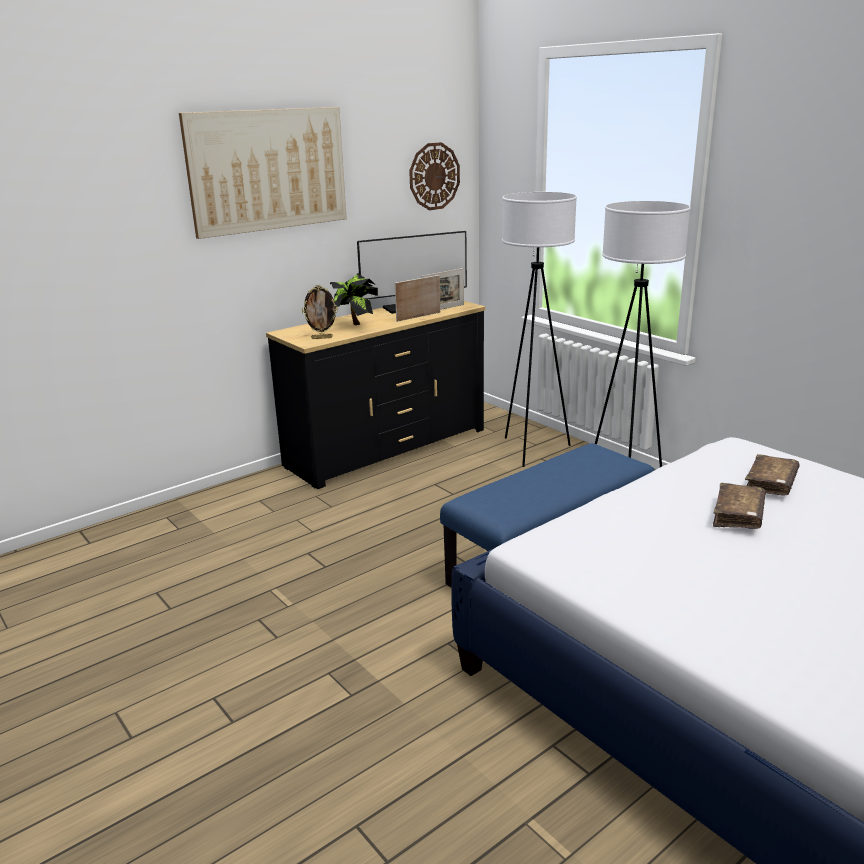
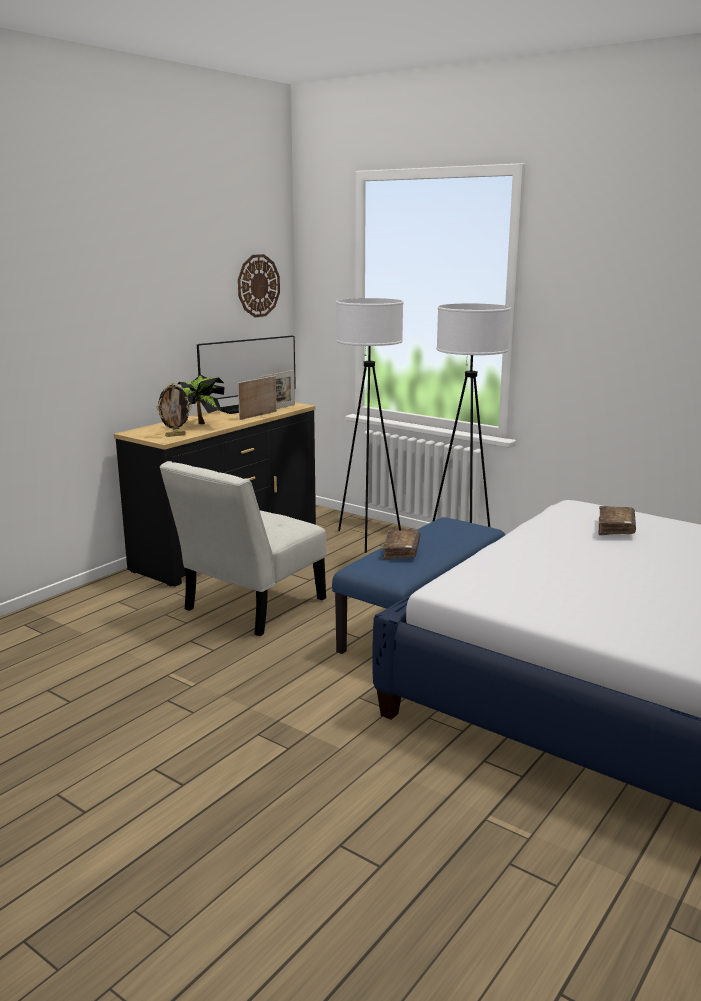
camera: 15 degrees left, 5 degrees down
(268, 170) = (115, 274): picture -> none
(380, 520) = (250, 607): none -> white chair
(738, 515) = (601, 551): brown book -> brown book (401, 551)

